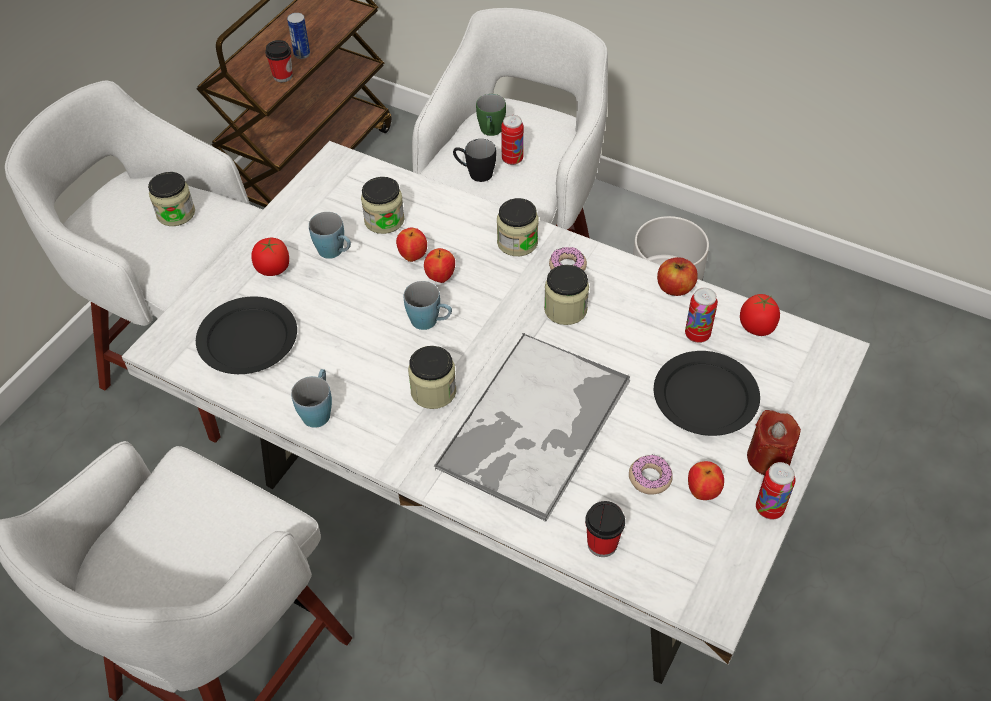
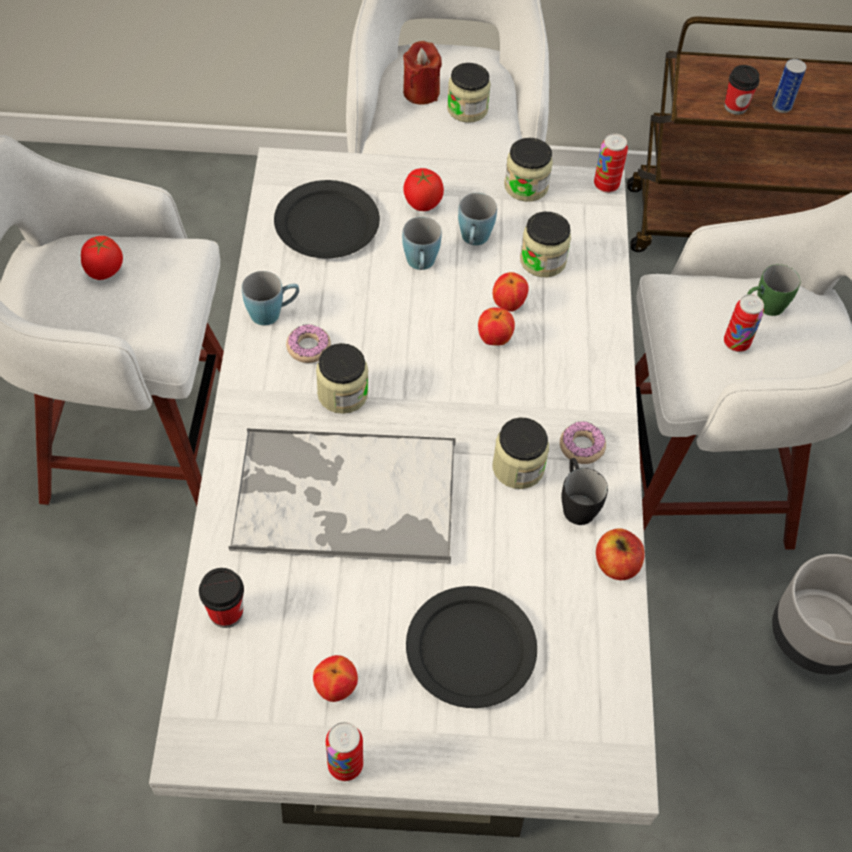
camera: 60 degrees right, 5 degrees up
(430, 322) = (430, 355): blue mug -> blue mug (421, 265)
(475, 173) = (690, 318): black mug -> black mug (576, 503)
(517, 242) = (587, 387): jar -> jar (526, 186)
(650, 478) = (330, 629): donut -> donut (308, 347)
(697, 335) = (557, 611): can -> can (606, 185)
(757, 327) = (607, 672): tomato -> tomato (104, 271)
(768, 458) = (416, 743): red candle -> red candle (421, 92)

